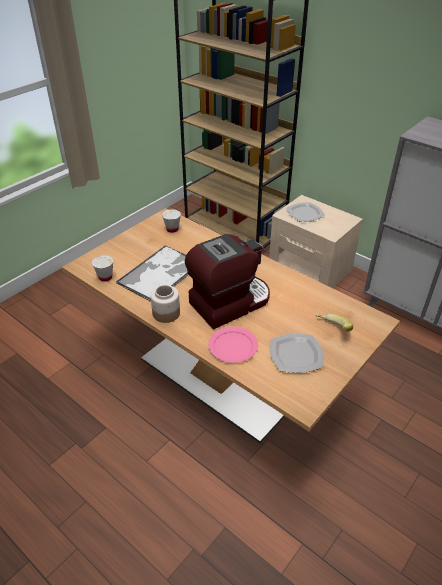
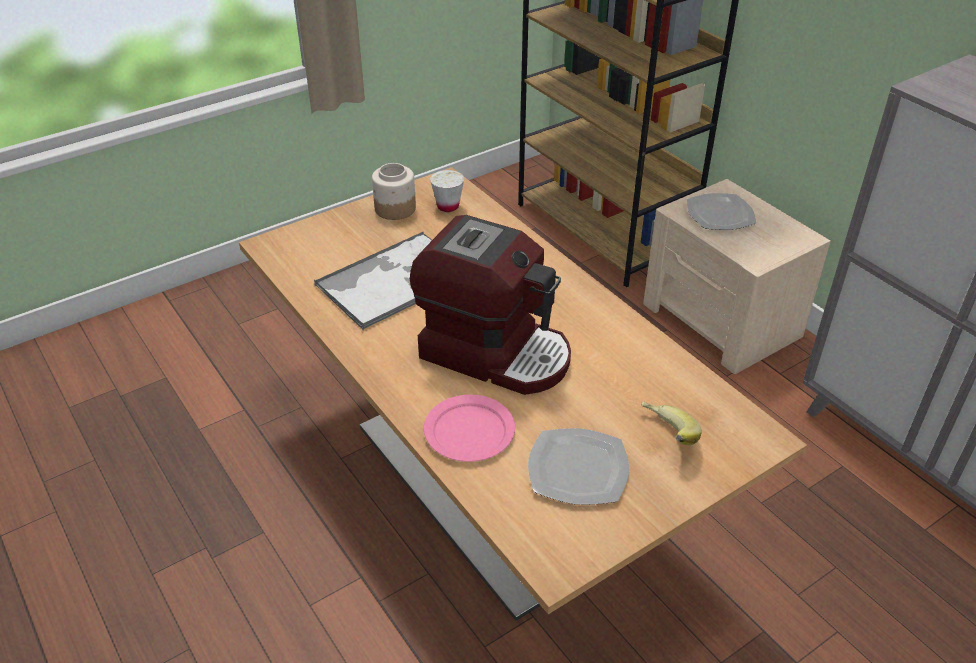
camera: 15 degrees right, 0 degrees up
(105, 277) = (301, 271): white cup -> none
(166, 313) = (377, 352): jar -> jar (395, 209)
(229, 302) = (496, 352): coffee machine -> coffee machine turned 45 degrees clockwise

